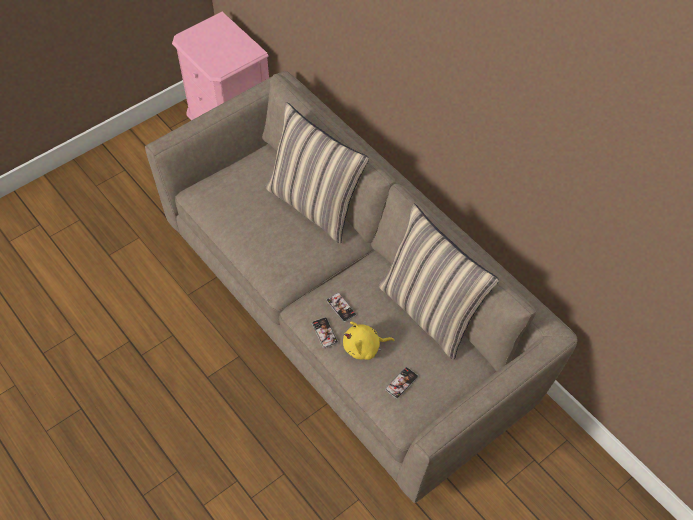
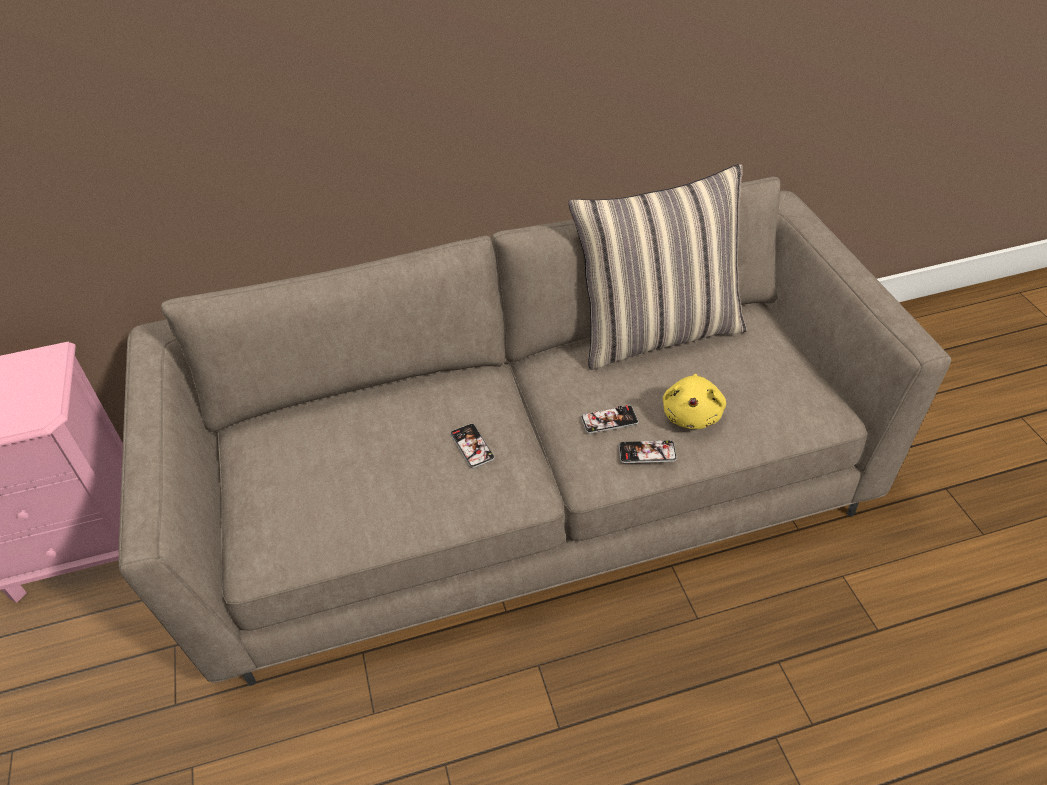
camera: 65 degrees left, 10 degrees down
(315, 205) = (398, 399): pillow -> none
(401, 383) = (768, 391): phone -> phone (472, 446)

